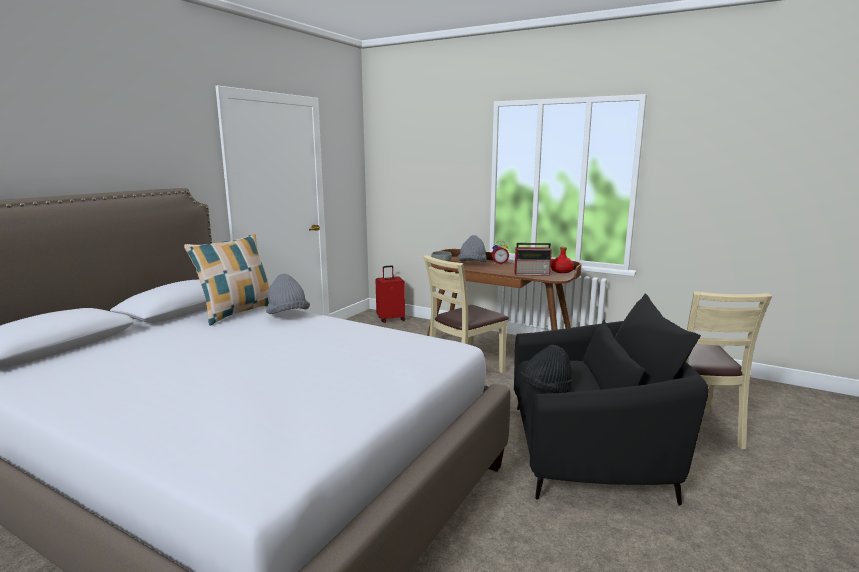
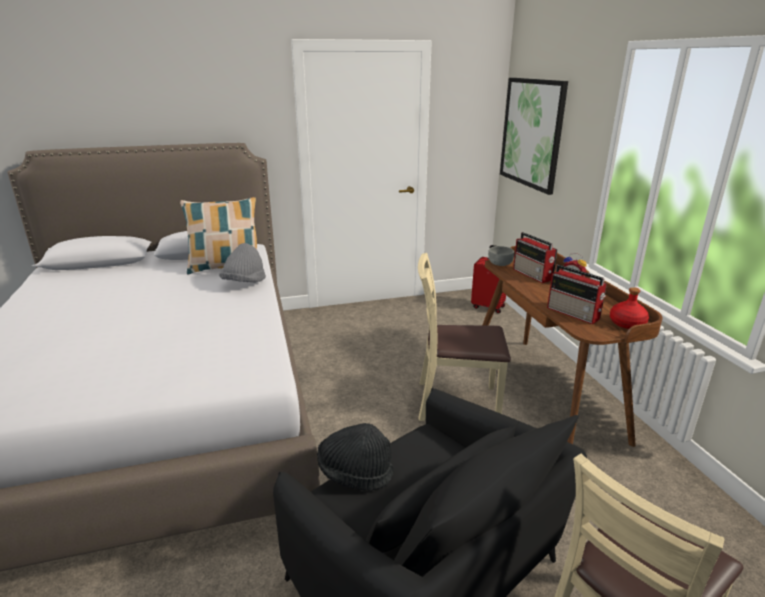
camera: 45 degrees right, 10 degrees up
(405, 171) = (532, 133): none -> picture
(472, 264) = (533, 275): grey hat -> radio

